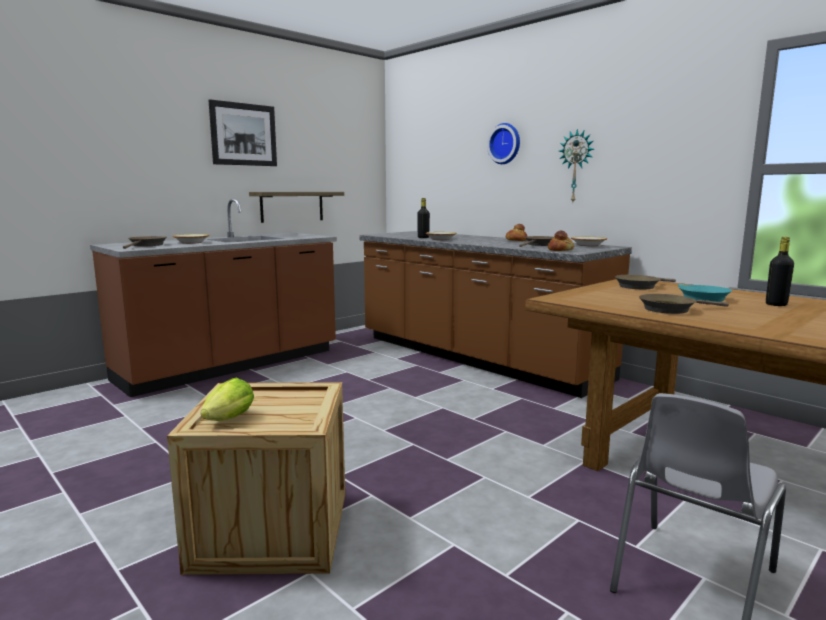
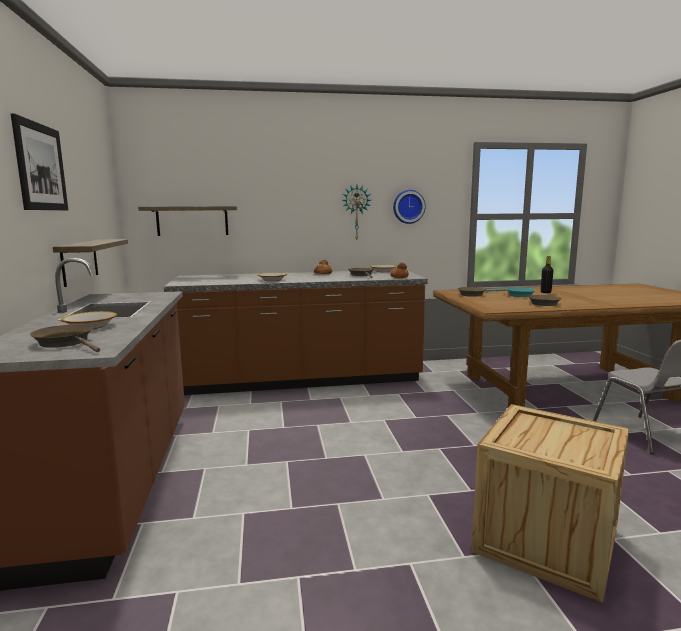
camera: 55 degrees left, 0 degrees up
(227, 421) = (579, 455): lettuce -> none
(423, 238) = (247, 281): black bottle -> none
(429, 178) = (192, 221): none -> shelf
(505, 144) = (287, 191): wall clock -> wall clock (408, 206)

